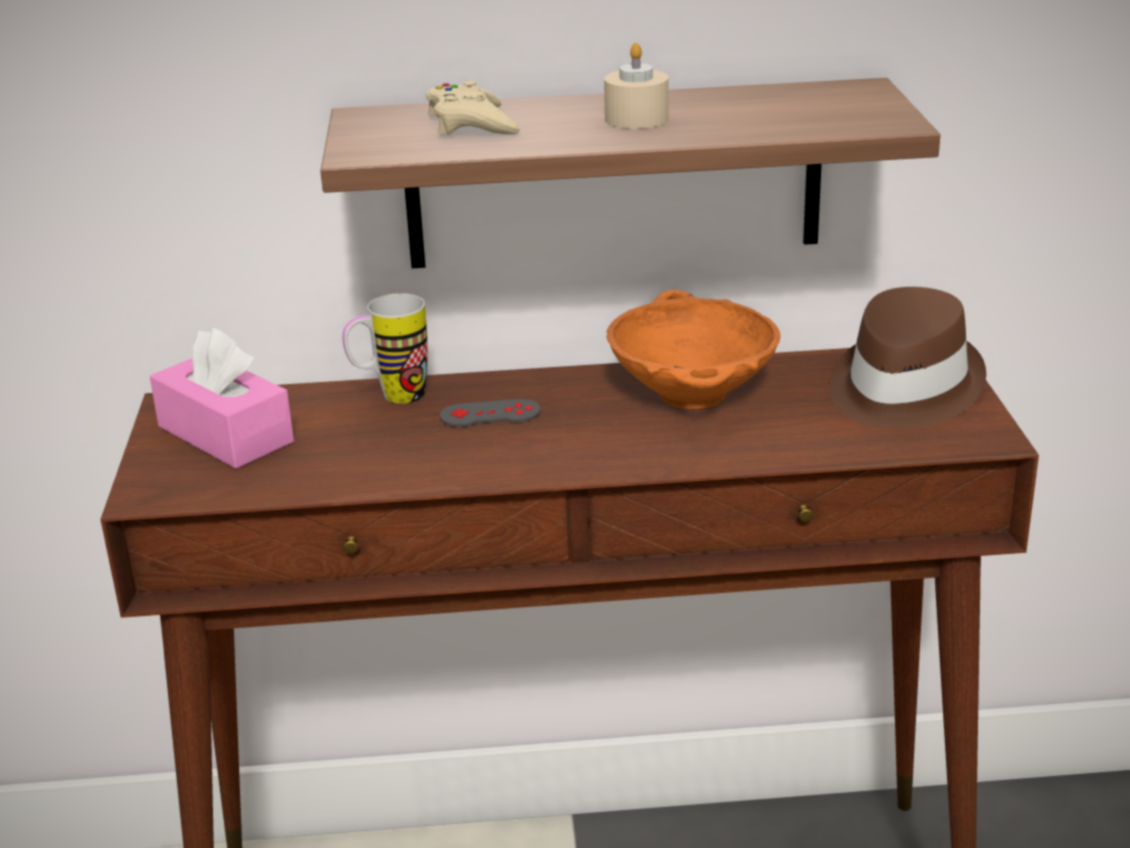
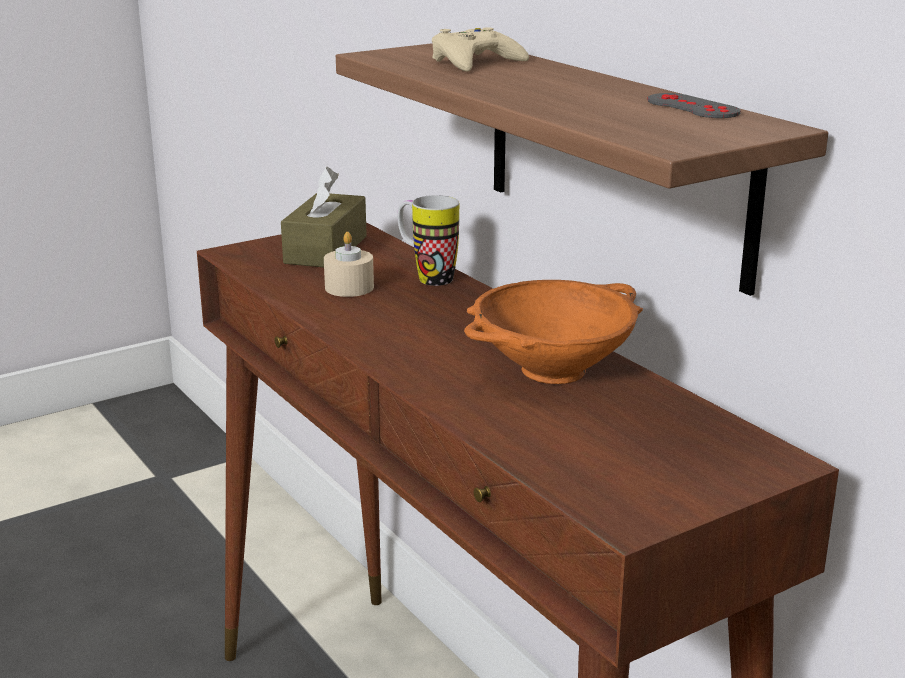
camera: 60 degrees right, 5 degrees down
(225, 434) = (326, 250): pink tissue box -> brown tissue box
(490, 414) = (435, 311): grey game controller -> grey game controller (692, 107)
(636, 119) = (552, 88): beige candle -> beige candle (349, 287)
(901, 388) = (683, 457): brown hat -> none

